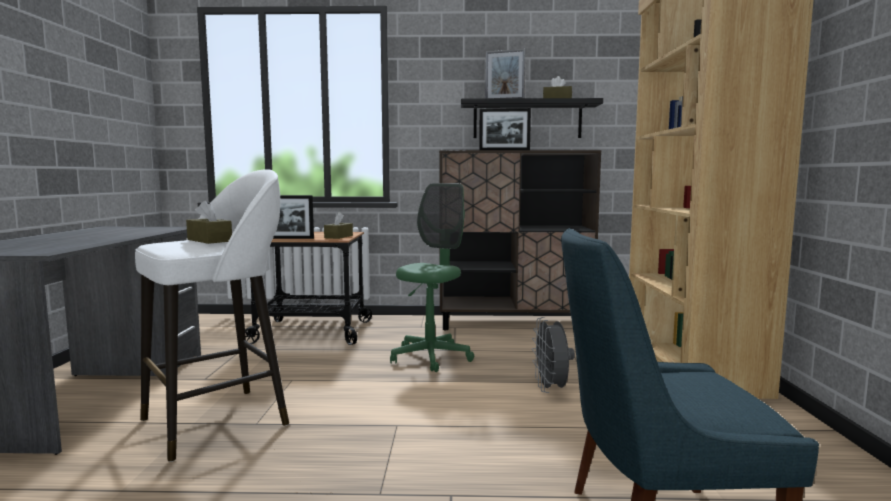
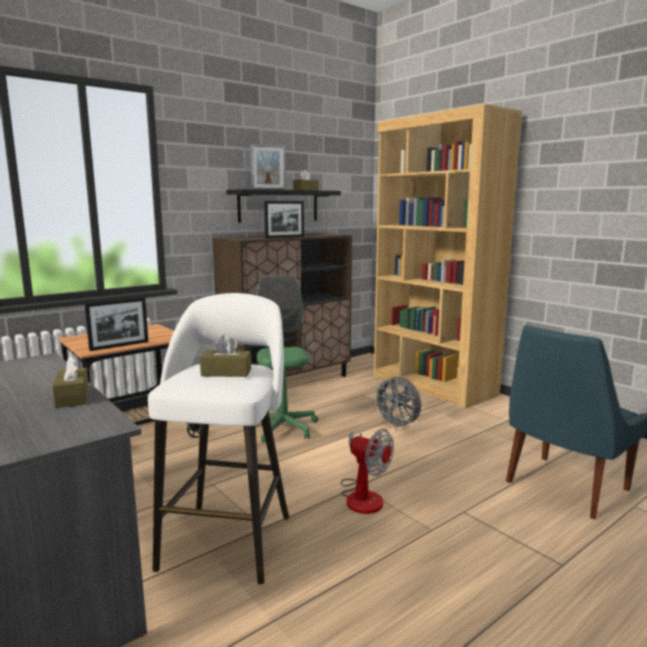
camera: 40 degrees left, 5 degrees up
(338, 237) = (163, 335): brown tissue box -> brown tissue box (72, 397)
(382, 434) = (362, 495): none -> fan

